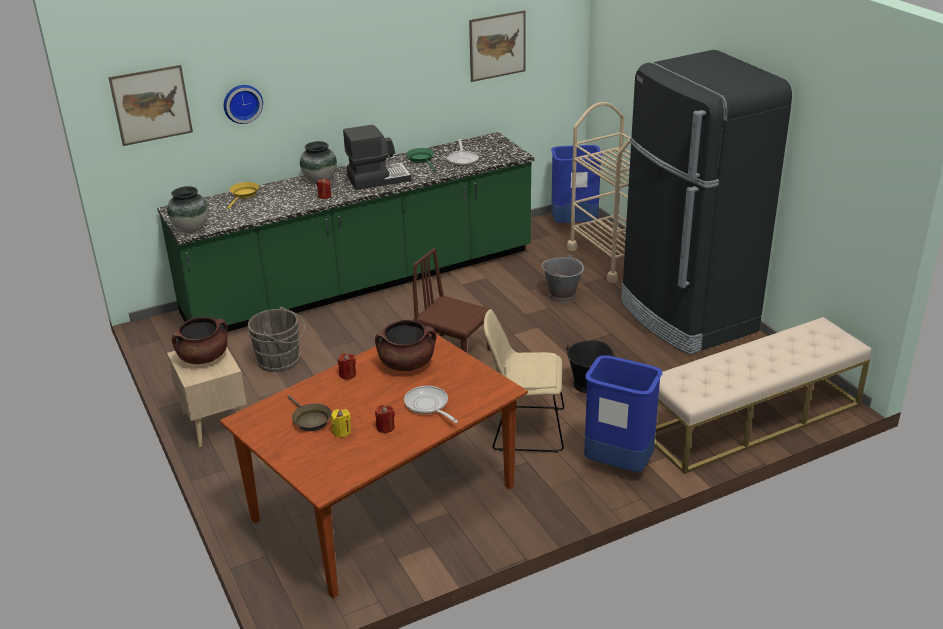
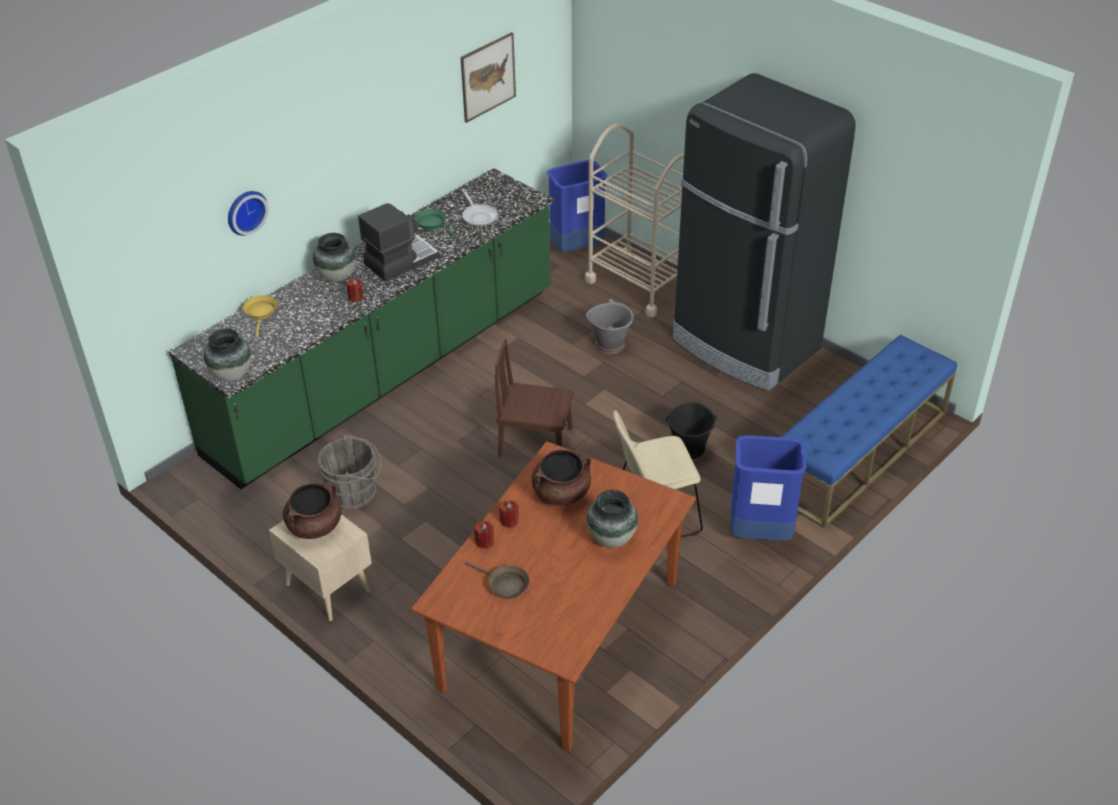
camera: 20 degrees left, 10 degrees up
(151, 105) = (153, 241): picture -> none
(342, 431) = (545, 590): yellow candle -> none
(385, 427) = (585, 575): red candle -> red candle (484, 542)
(428, 406) = (612, 539): frying pan -> vase
(752, 419) = (858, 452): beige bench -> blue bench

